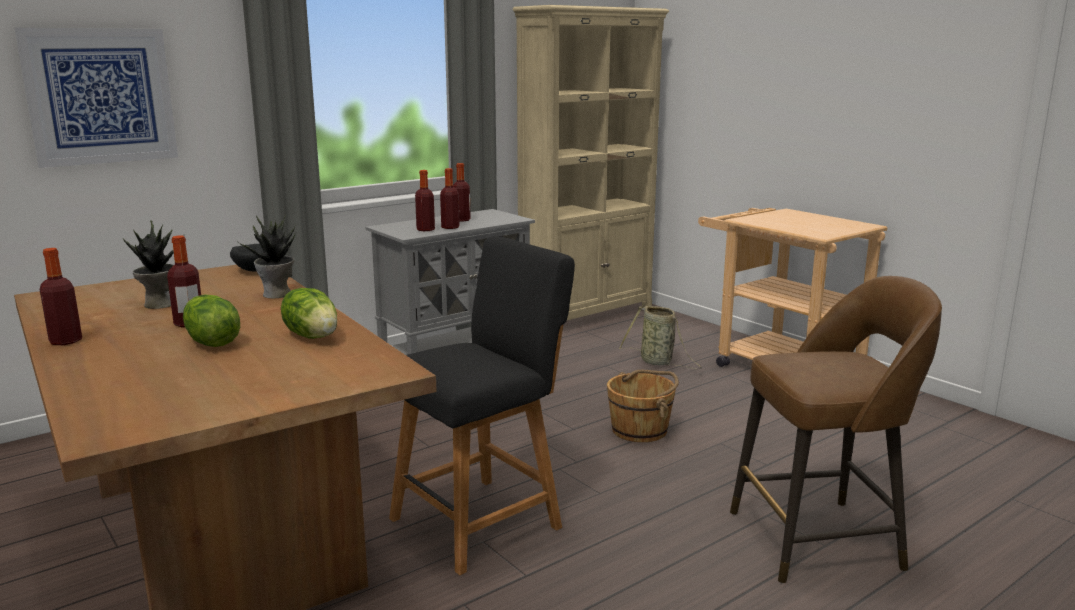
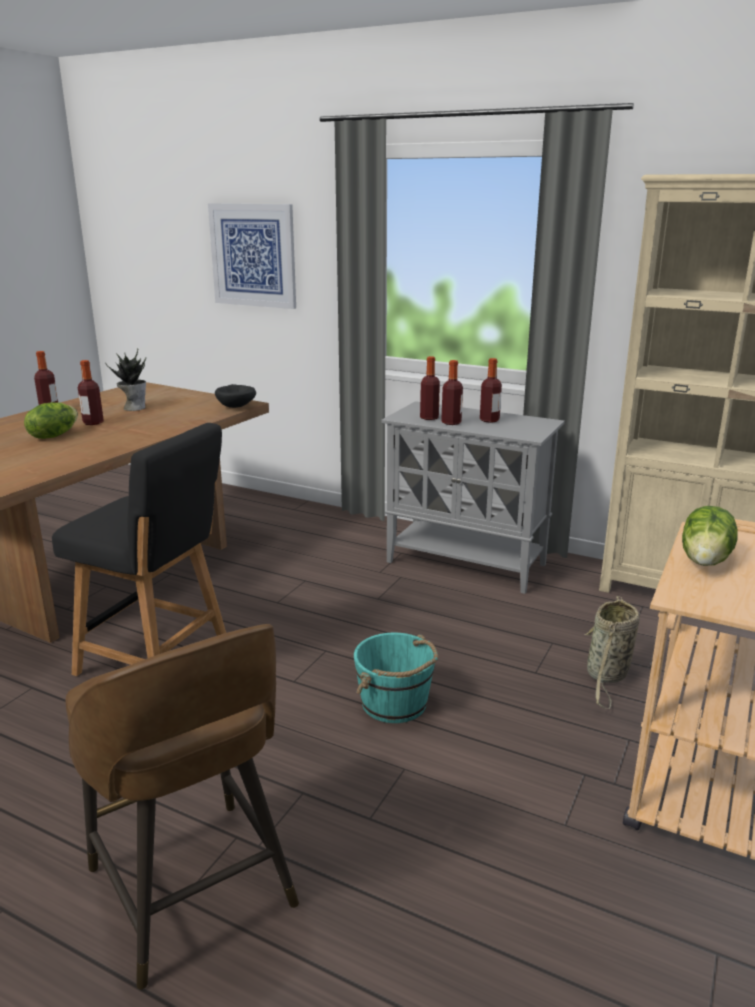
camera: 65 degrees right, 5 degrees up
(277, 294) = (174, 424): potted plant -> none
(313, 336) = (75, 453): lettuce -> lettuce (706, 560)
(640, 430) = (395, 703): brown bucket -> turquoise bucket

